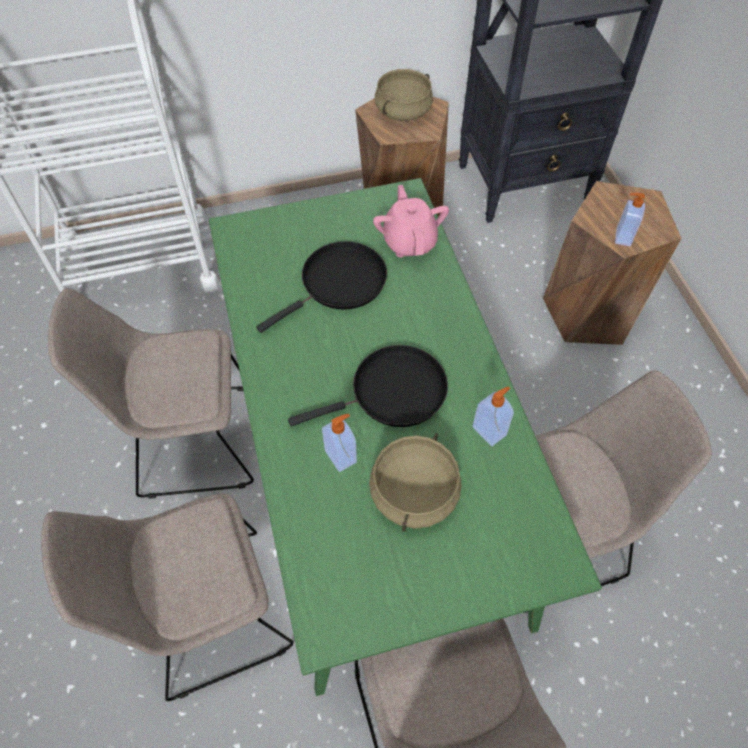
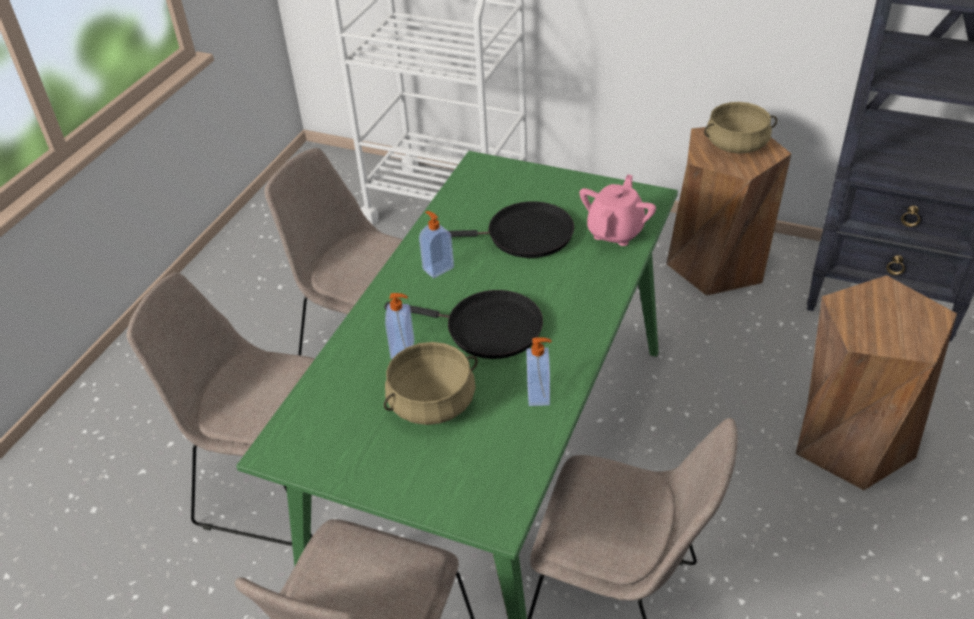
camera: 40 degrees right, 15 degrees down
(622, 237) = (864, 333): soap dispenser -> soap dispenser (437, 268)

